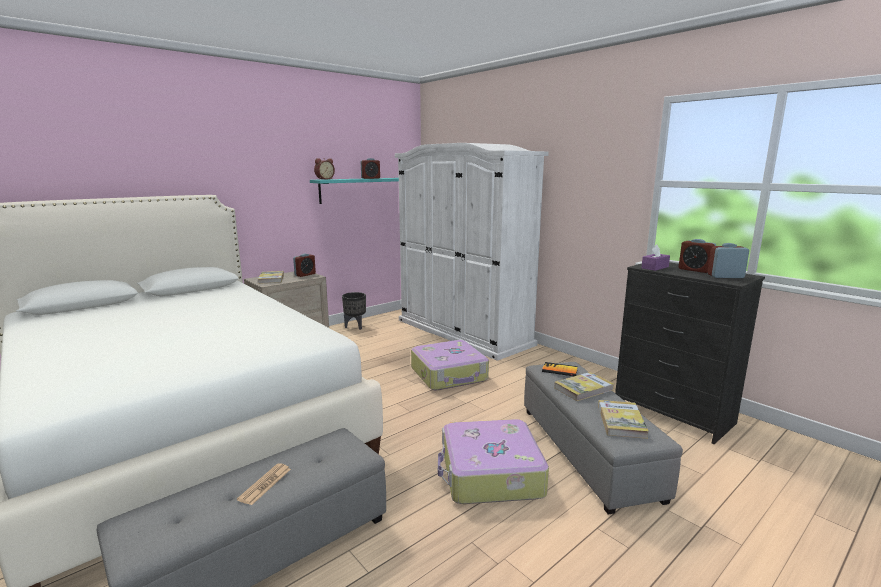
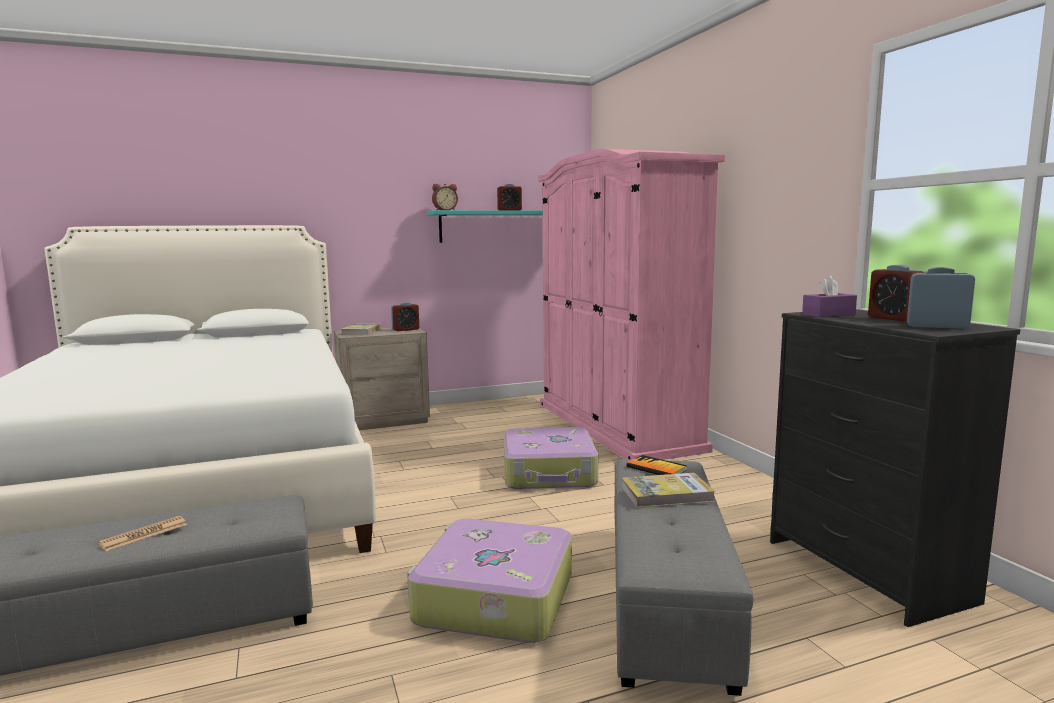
camera: 20 degrees right, 5 degrees down
(355, 327) = (478, 407): black planter -> none
(463, 332) = (615, 425): white wardrobe -> pink wardrobe
(621, 421) = (678, 542): book -> none

